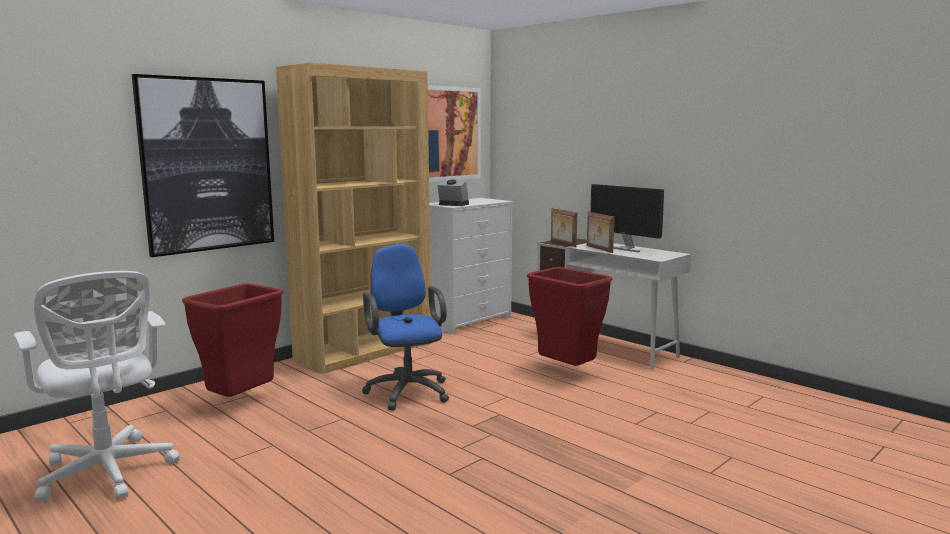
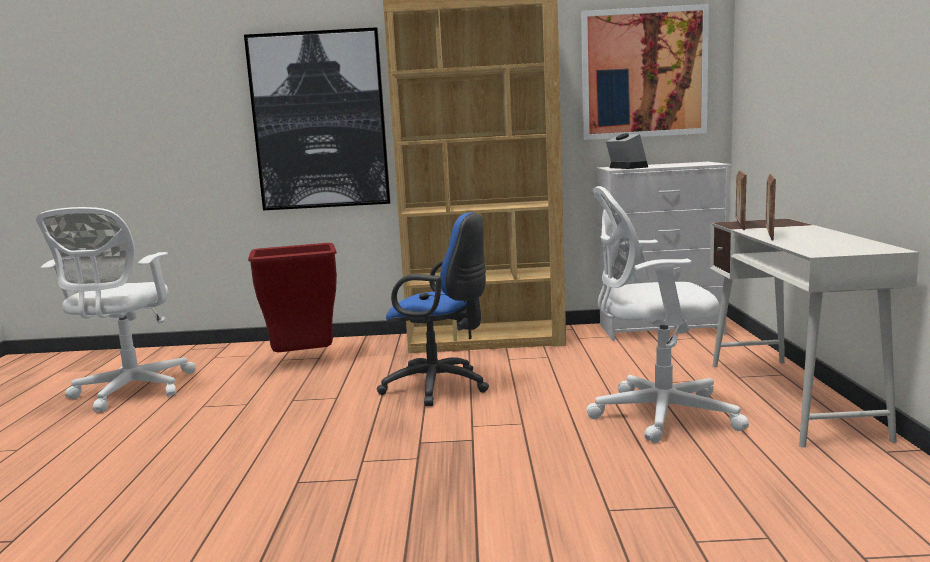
camera: 45 degrees right, 0 degrees up
(407, 390) = (440, 387): blue office chair -> blue office chair turned 90 degrees clockwise
(565, 372) = (656, 414): red trash can -> white office chair
(624, 248) = (818, 236): monitor -> none

